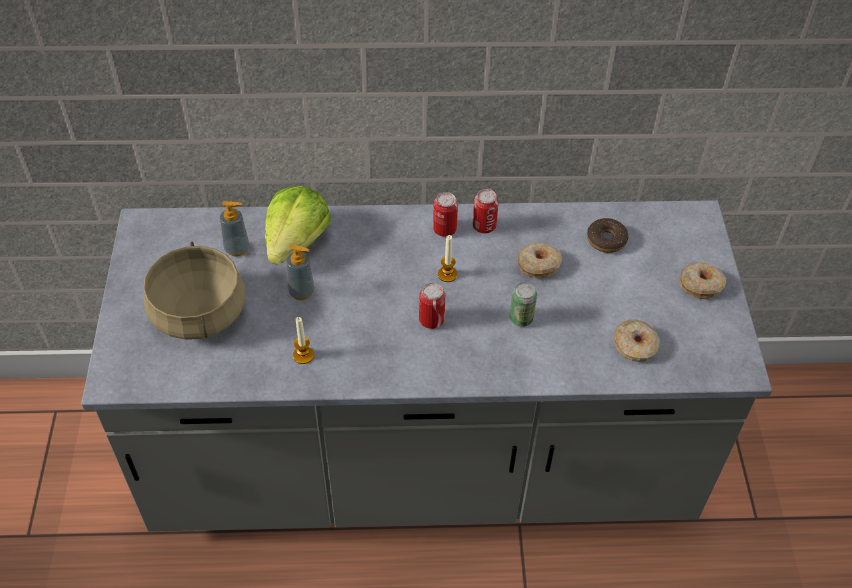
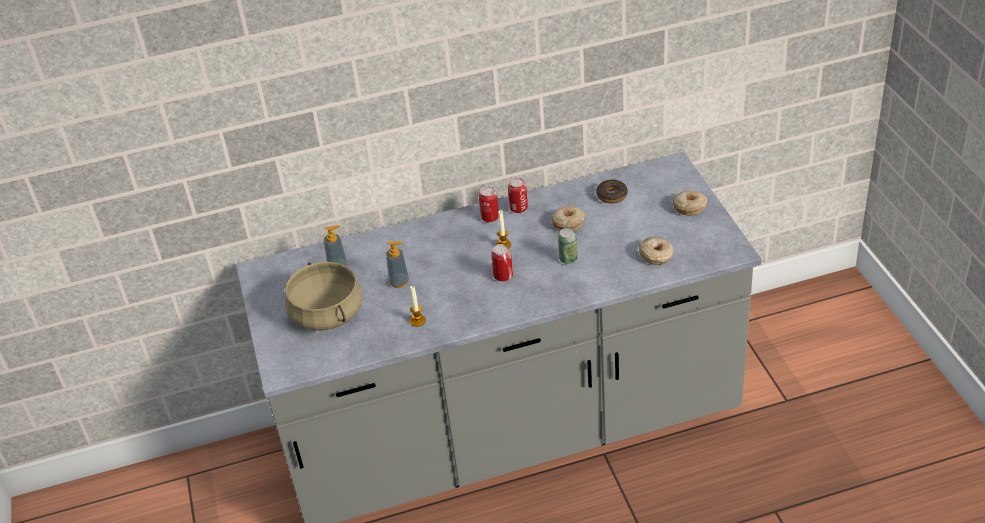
camera: 10 degrees left, 10 degrees down
(296, 241) = (381, 252): lettuce -> none

